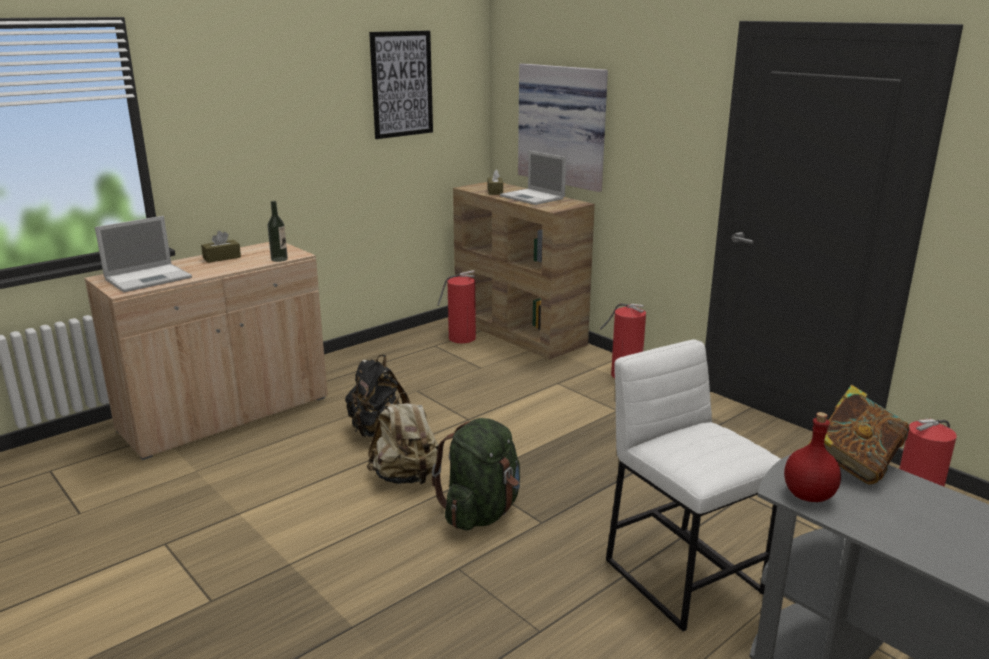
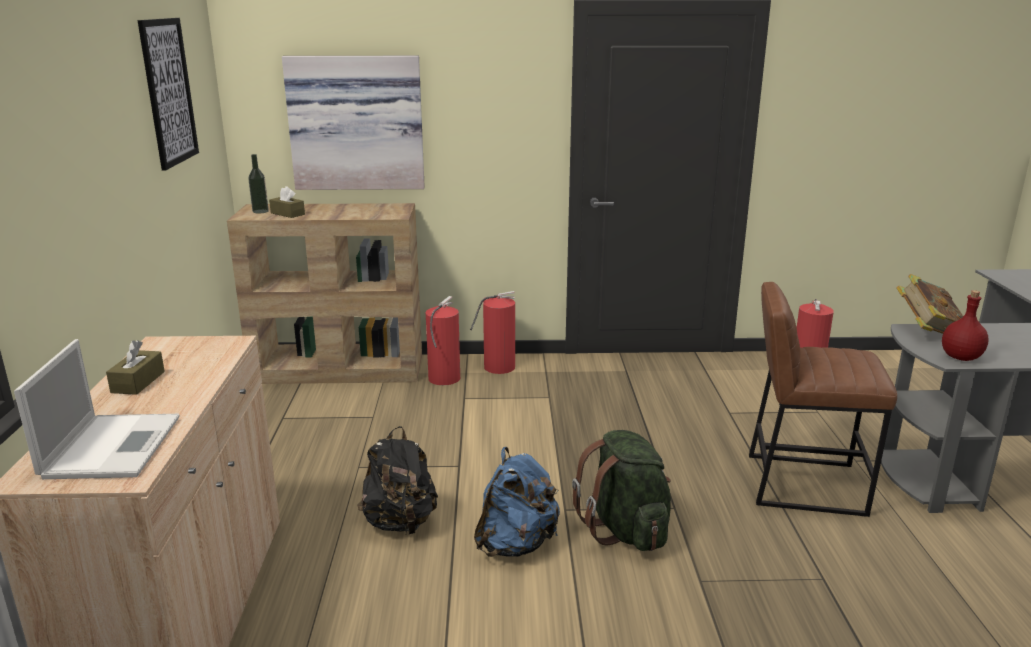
camera: 50 degrees left, 0 degrees up
(279, 259) = (226, 355): bottle -> bottle (260, 211)
(406, 477) = (516, 544): beige backpack -> blue backpack
(460, 338) = (294, 399): fire extinguisher -> fire extinguisher (443, 379)
(533, 197) = (344, 210): laptop -> none
(681, 574) = (802, 484): white chair -> brown chair

